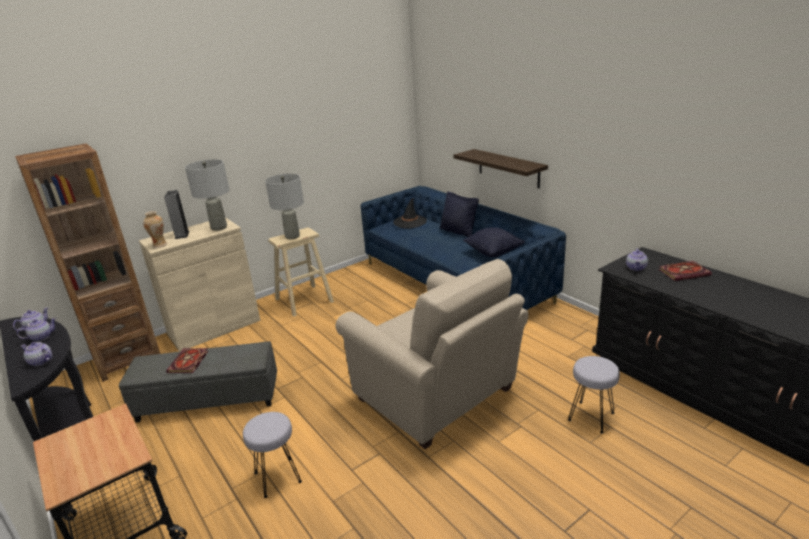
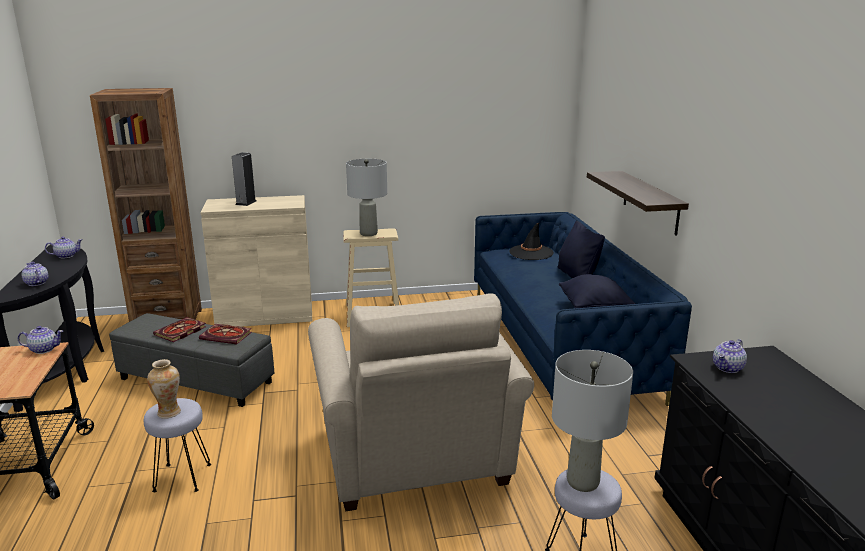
camera: 25 degrees right, 5 degrees down
(41, 337) = (60, 264): teapot -> teapot (43, 349)
(159, 245) = (216, 207): vase -> vase (169, 412)
(219, 227) = (285, 203): grey table lamp -> grey table lamp (582, 482)
(684, 272) = (798, 394): book -> book (227, 336)

